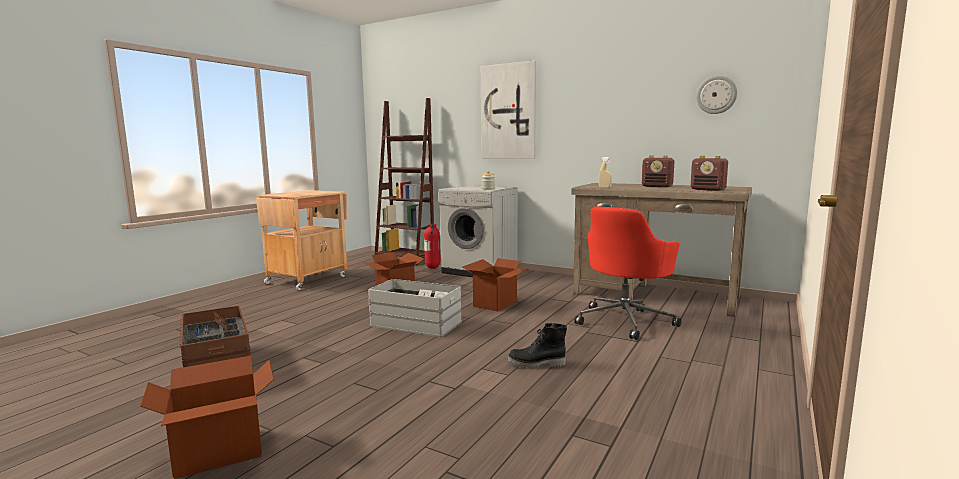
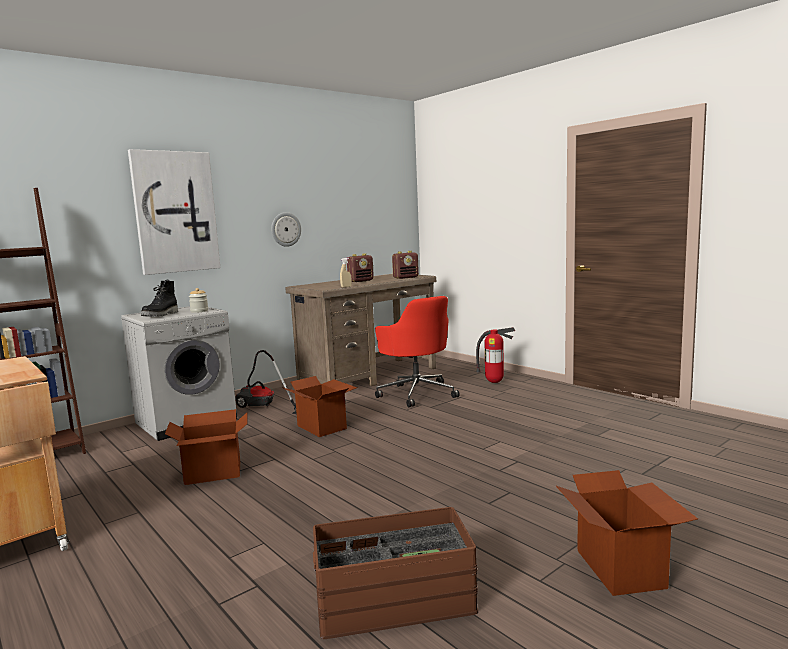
camera: 70 degrees left, 0 degrees up
(416, 323) = (344, 466): grey storage box -> none
(433, 268) = (124, 444): fire extinguisher -> fire extinguisher (494, 382)
(526, 281) = (264, 407): none -> vacuum cleaner
(536, 364) = (485, 430): black boot -> black boot (161, 315)
(716, 95) = (366, 202): wall clock -> wall clock (285, 229)

